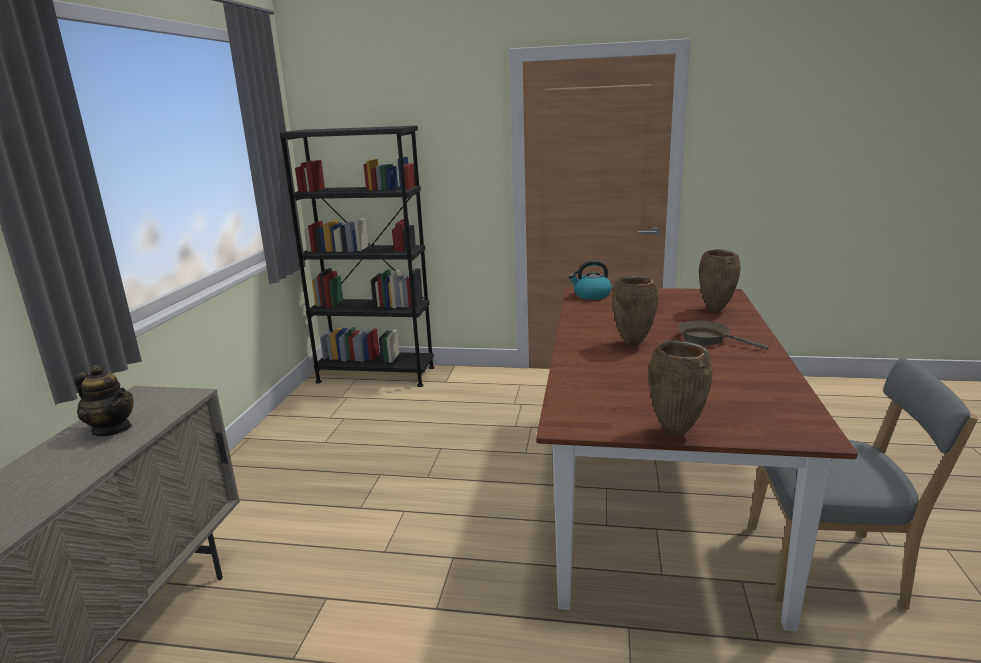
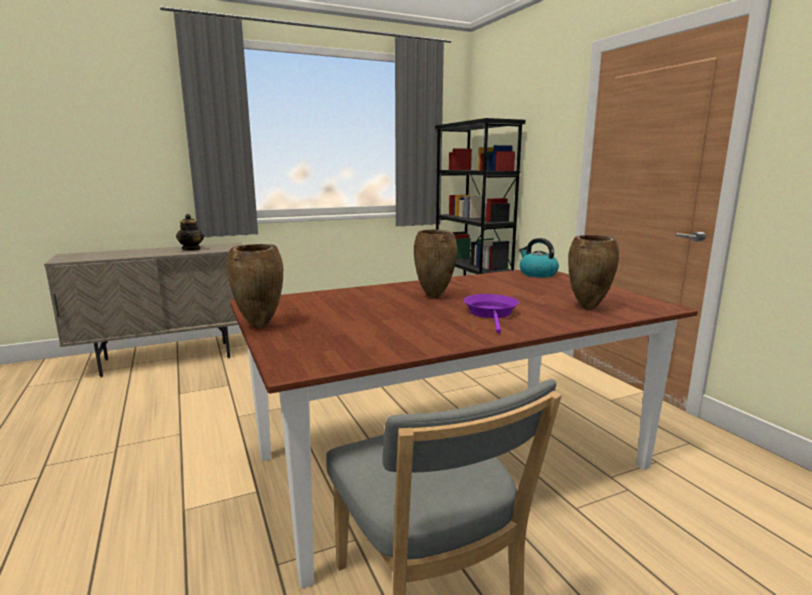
camera: 55 degrees right, 5 degrees down
(707, 339) = (491, 314): brown frying pan -> purple frying pan

